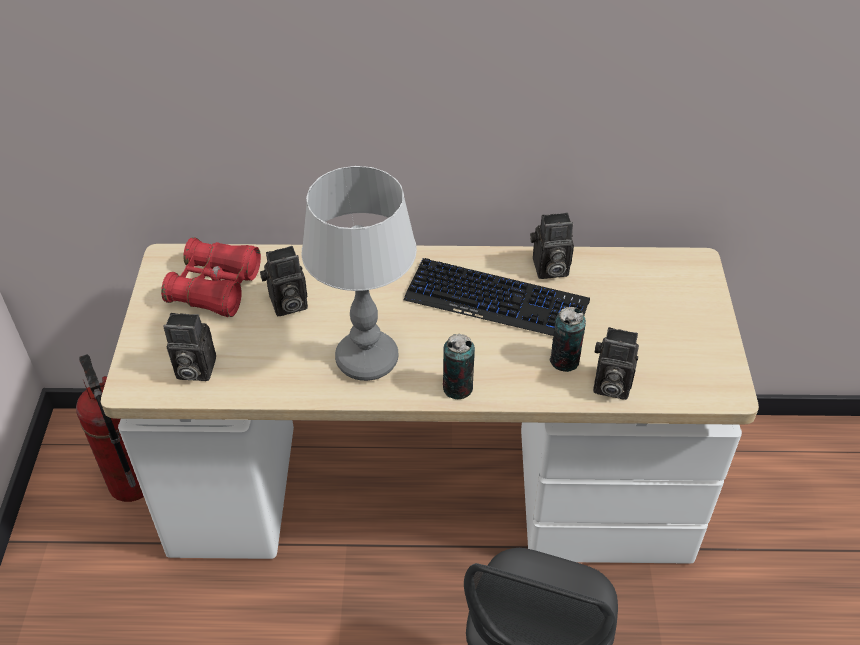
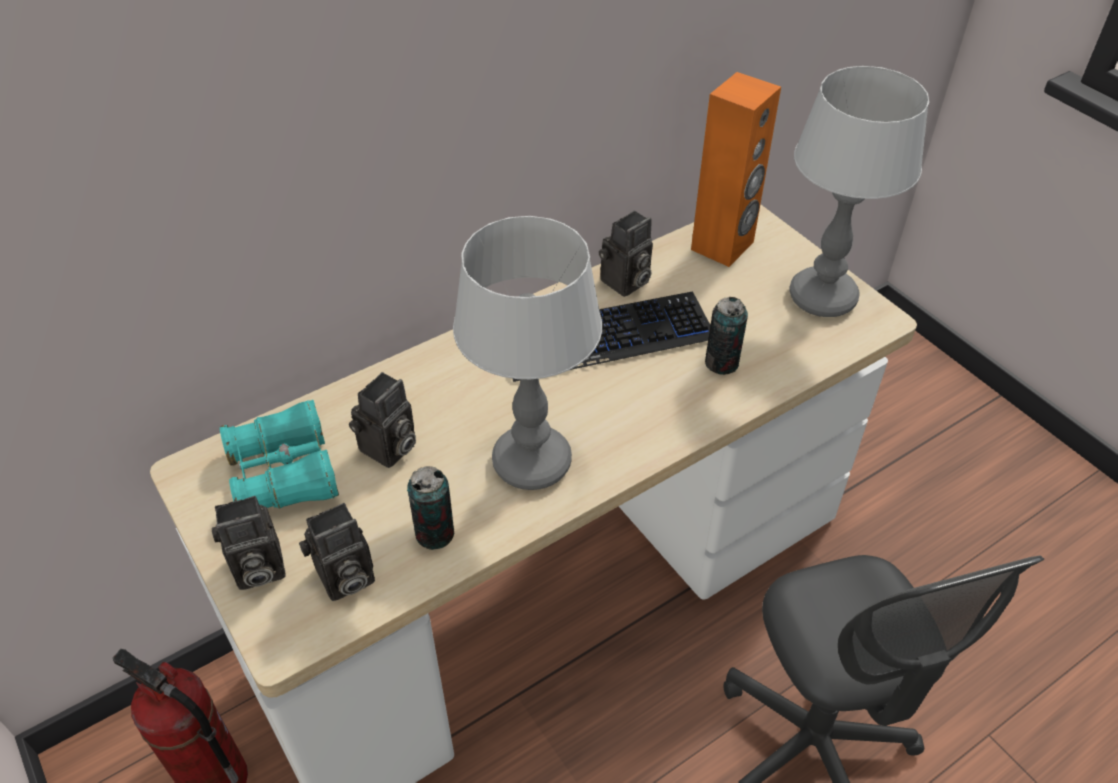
camera: 35 degrees left, 0 degrees up
(215, 288) = (284, 474): red binoculars -> turquoise binoculars
(457, 388) = (649, 442): can -> can (435, 533)
(609, 385) = (782, 365): camera -> camera (257, 570)
(653, 276) = (723, 246): none -> orange speaker
(694, 351) = (821, 297): none -> table lamp

